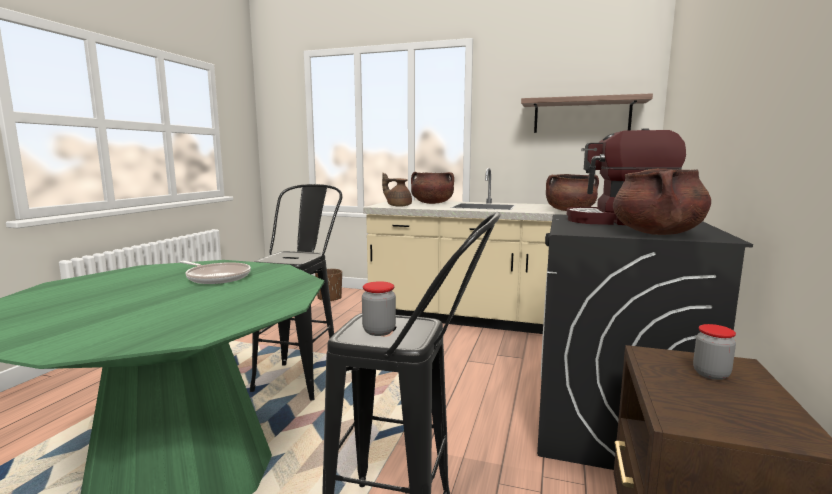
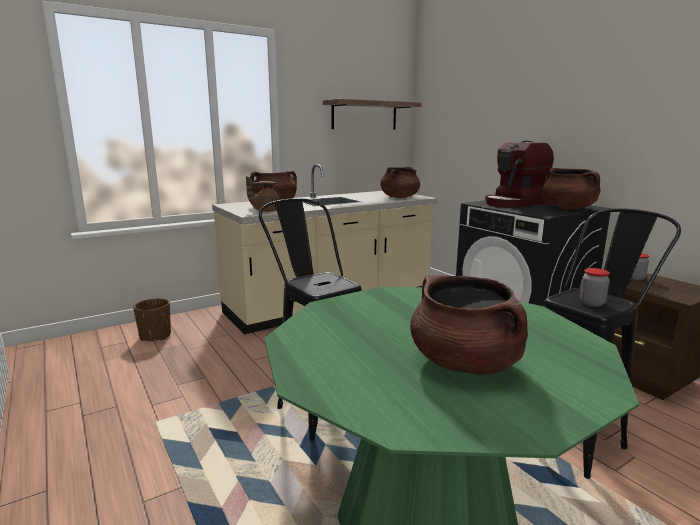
camera: 50 degrees left, 5 degrees up
(114, 306) = (465, 363): none -> brown cooking pot
(216, 277) = (396, 314): frying pan -> none

